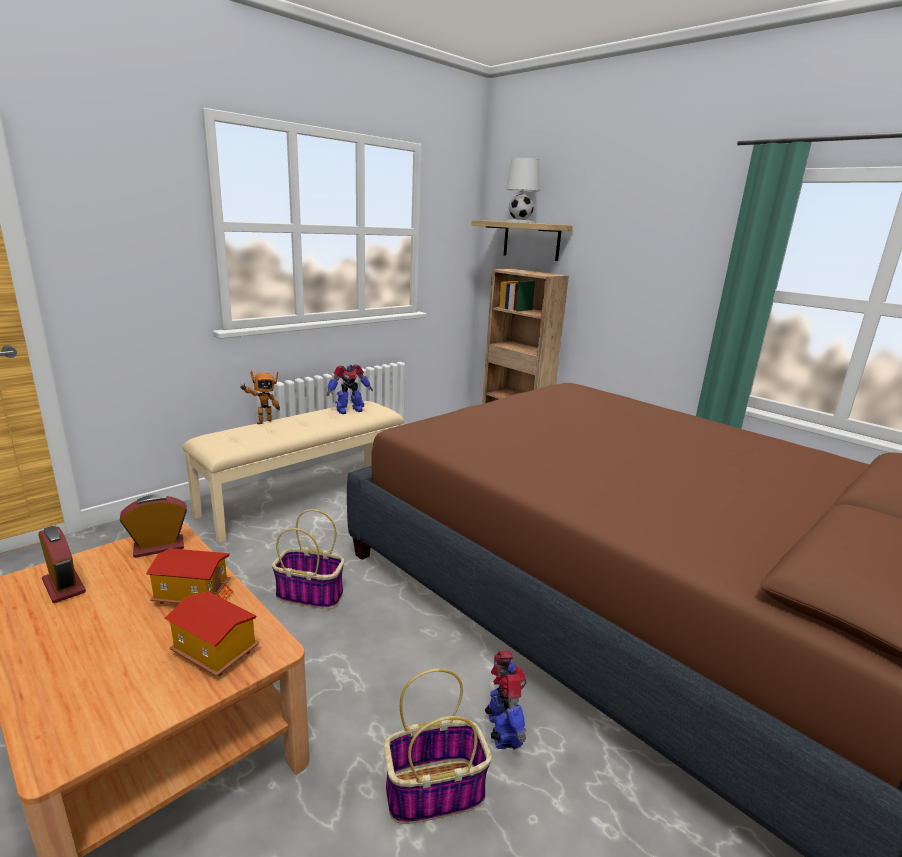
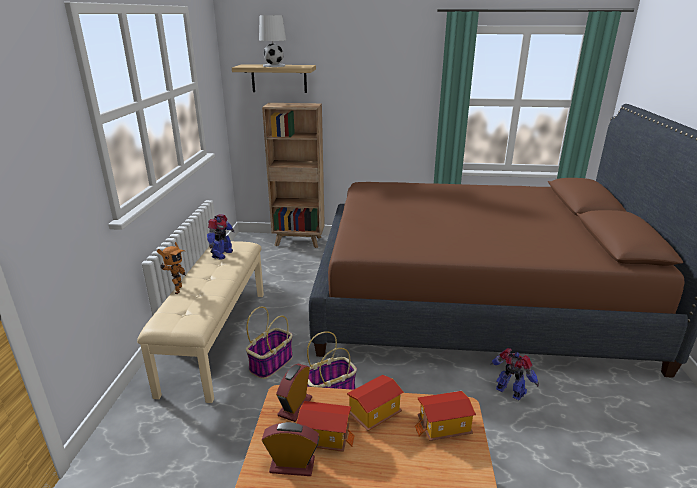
camera: 40 degrees left, 5 degrees up
(123, 584) = (324, 437): none -> toy house
(436, 791) = (523, 434): basket -> basket (271, 363)

